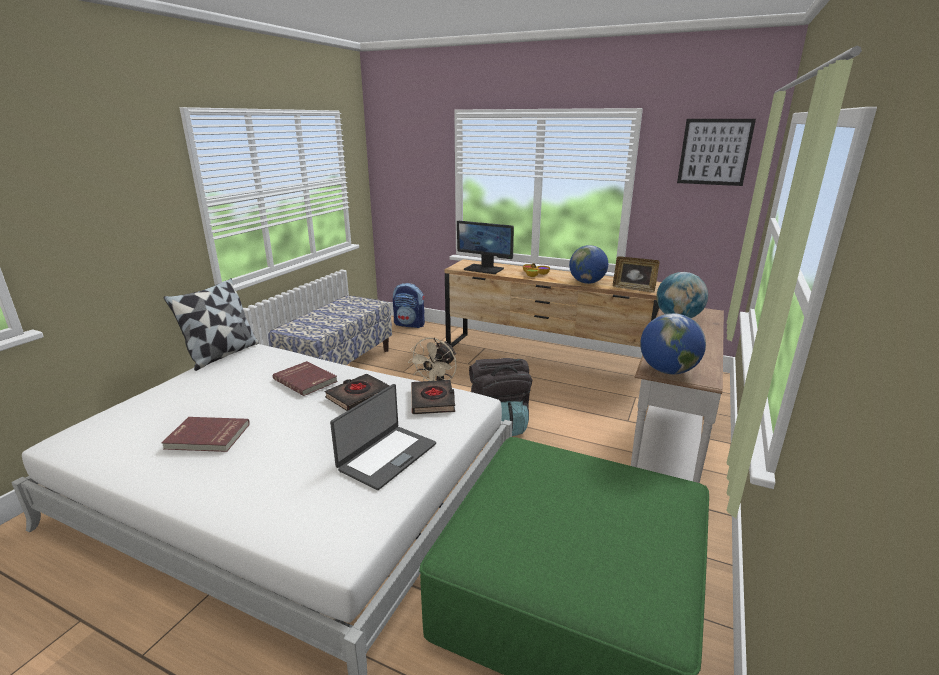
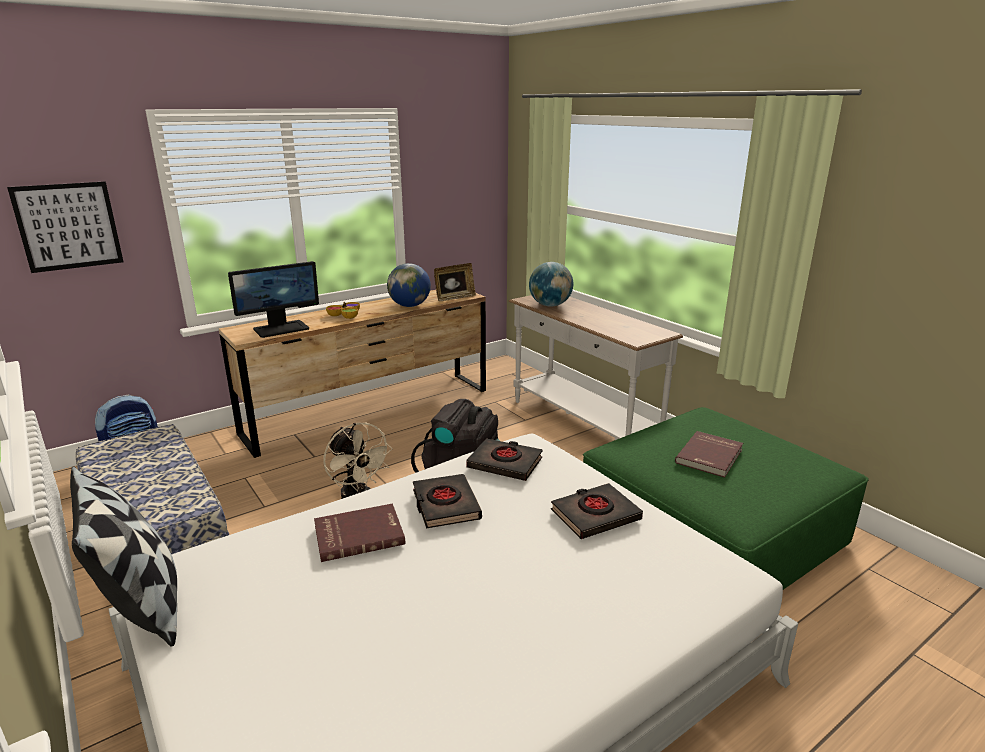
camera: 60 degrees left, 0 degrees up
(207, 437) = (442, 648): red book -> red book (710, 456)
(386, 456) = (595, 515): laptop -> black book
(667, 371) = (641, 337): globe -> none
(714, 152) = (464, 151): picture -> picture (68, 226)

